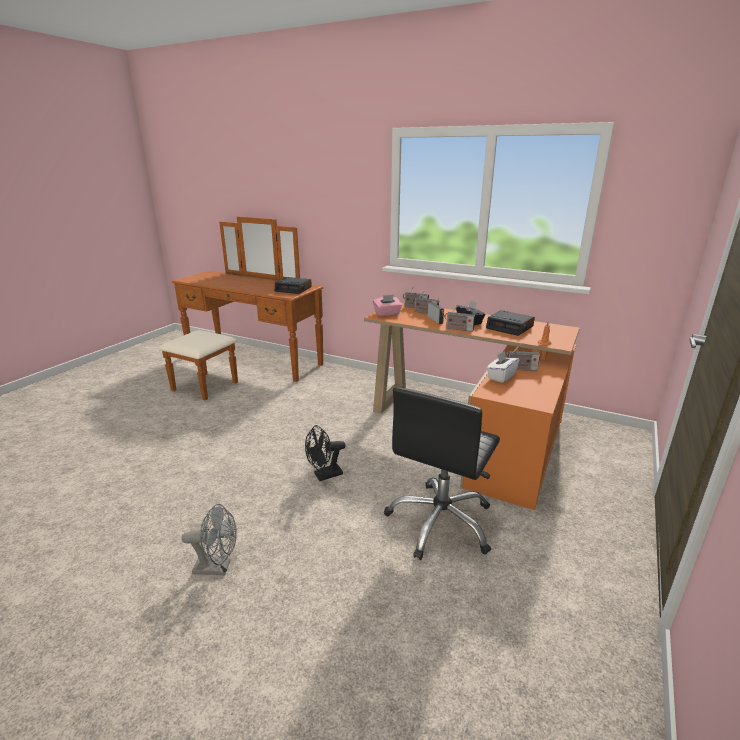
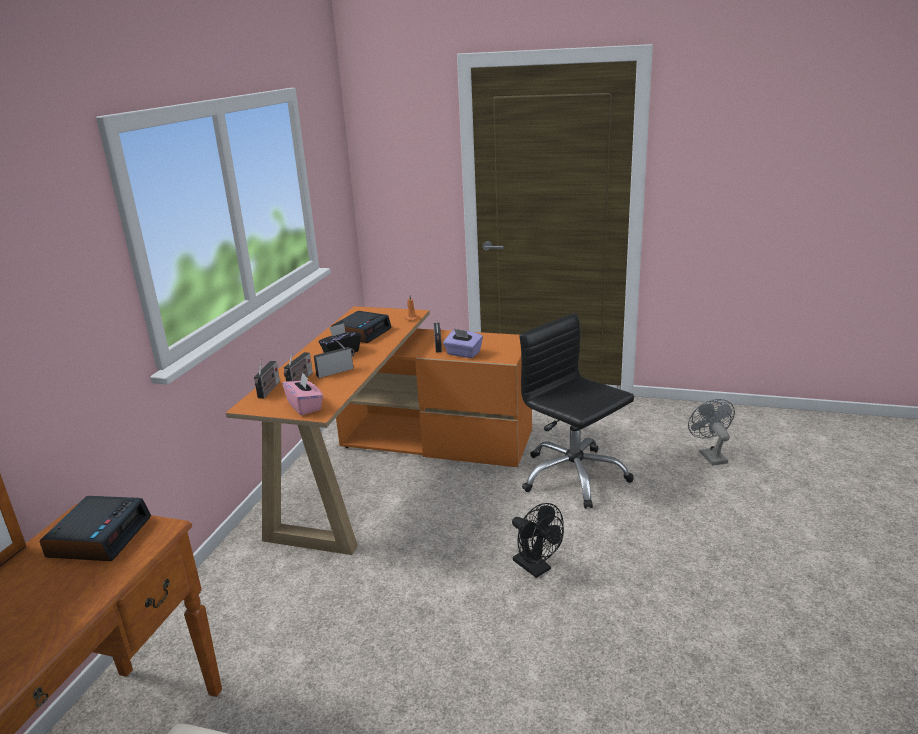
camera: 100 degrees left, 0 degrees up
(218, 567) = (737, 609): grey fan -> grey fan (710, 455)
(441, 522) = (573, 476): black office chair -> black office chair turned 150 degrees counterclockwise
(458, 329) = (372, 357): radio -> none
(501, 376) = (463, 354): white tissue box -> purple tissue box

